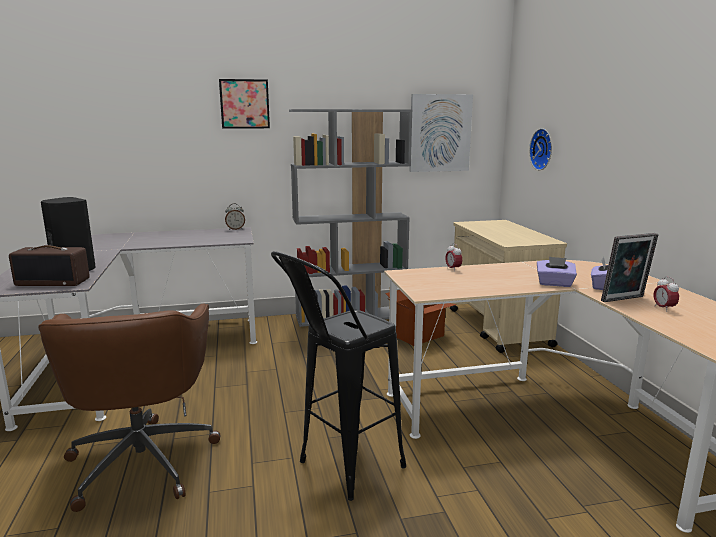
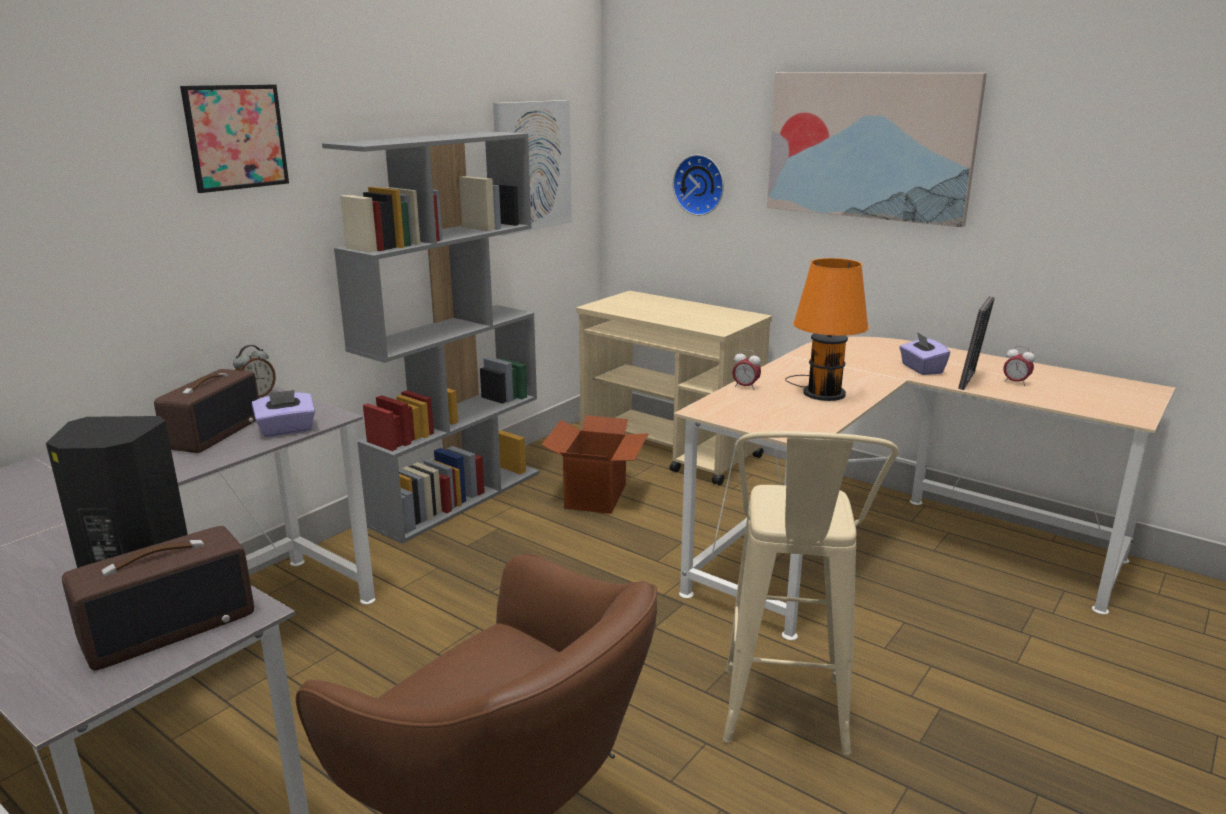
camera: 40 degrees left, 5 degrees up
(194, 237) = (214, 433): none -> radio
(340, 471) = (784, 727): black stool -> beige stool
(494, 281) = (822, 392): none -> orange table lamp
(554, 284) = (879, 378): purple tissue box -> purple tissue box (287, 430)
(629, 117) = (869, 146): none -> picture

